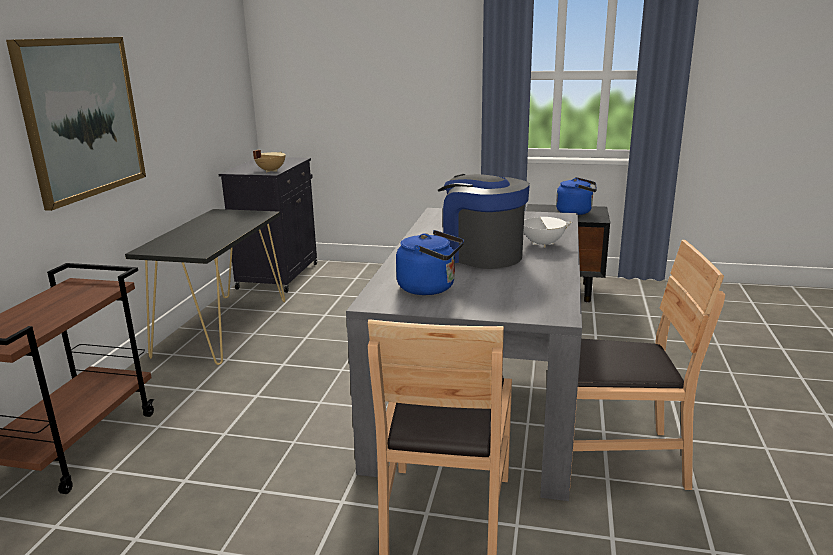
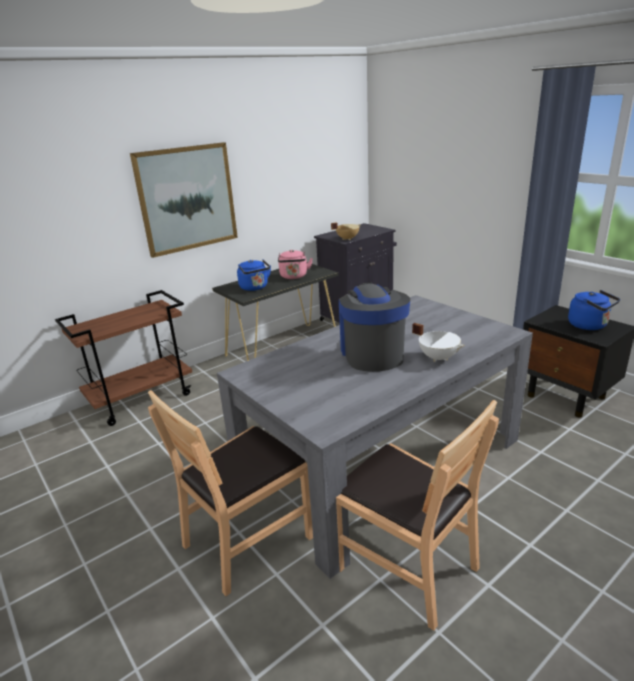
camera: 40 degrees right, 5 degrees up
(229, 224) = (294, 277): none -> pink kettle
(430, 288) = (289, 372): blue kettle -> blue kettle (255, 288)

